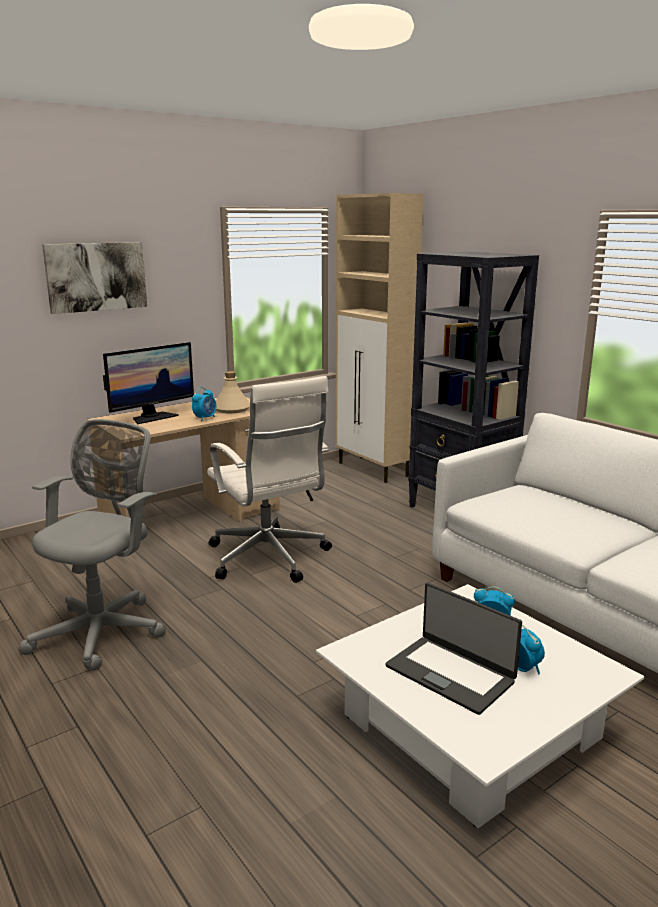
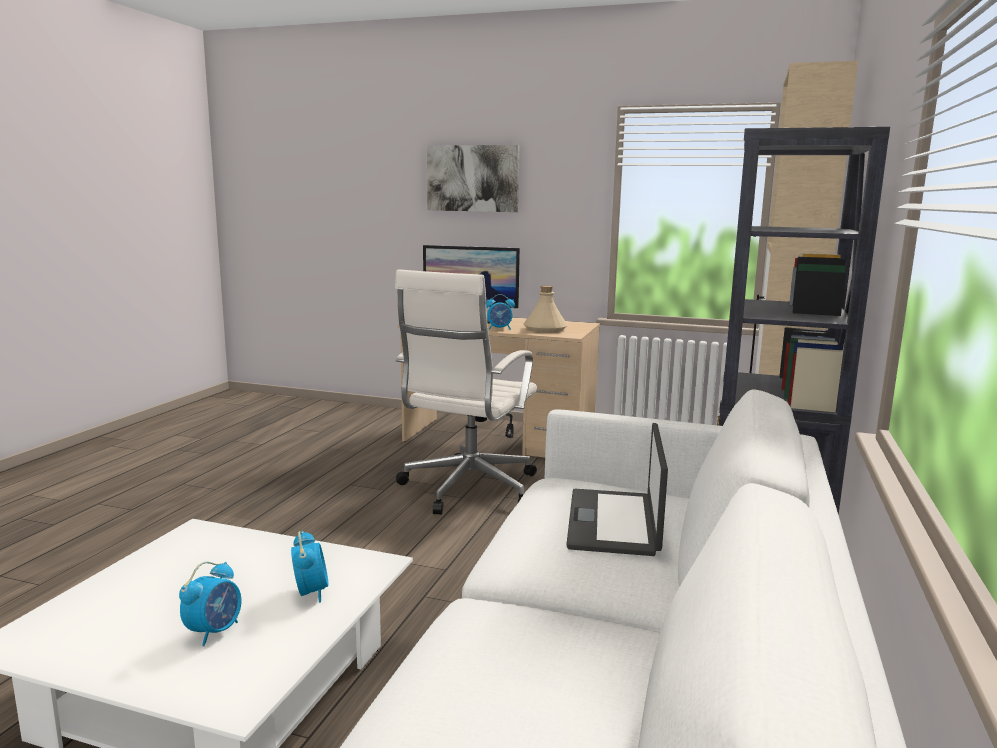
camera: 55 degrees right, 5 degrees down
(103, 630) = (270, 474): grey office chair -> none
(450, 673) = (177, 591): laptop -> laptop (615, 522)

